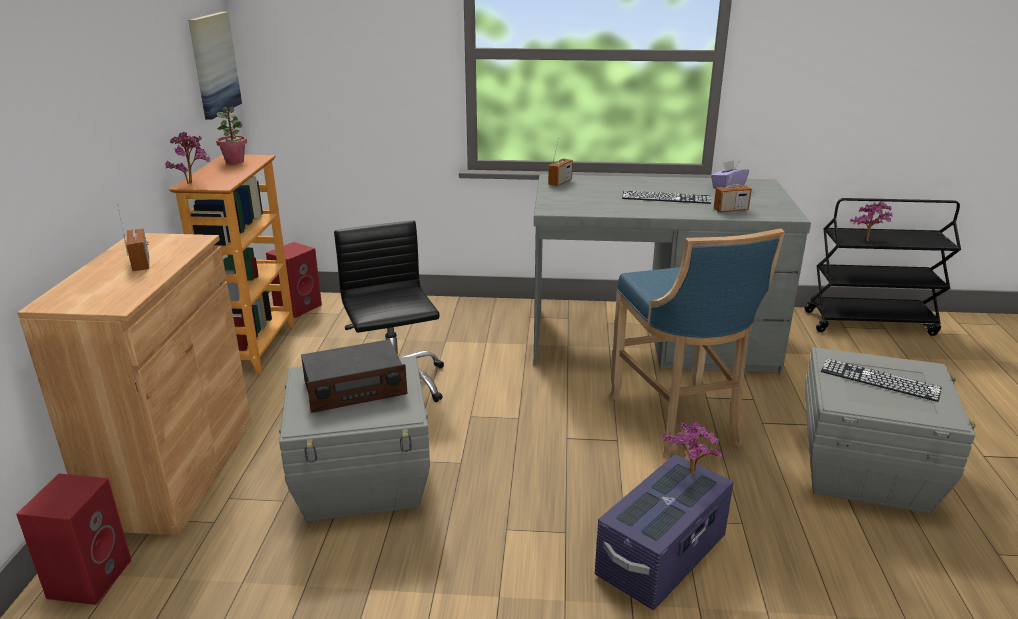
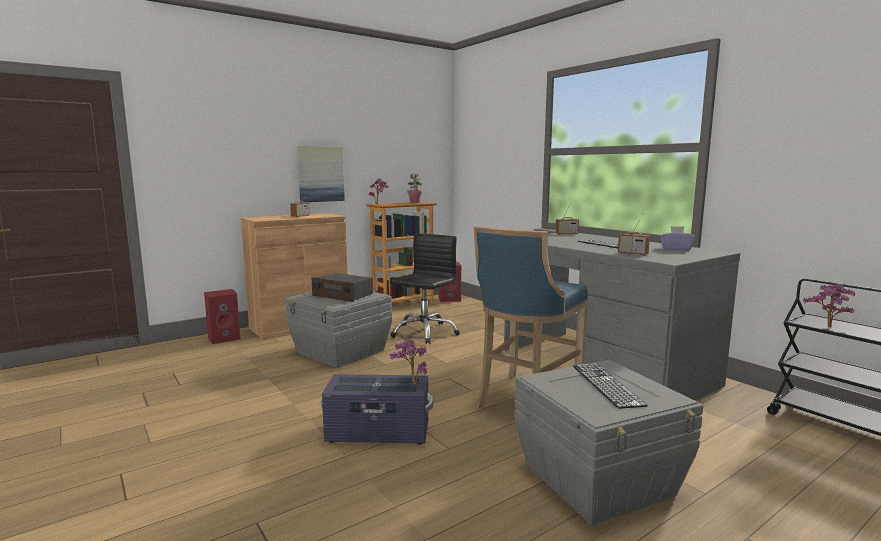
camera: 50 degrees right, 15 degrees down
(213, 64) = (429, 157): picture -> picture (320, 174)

